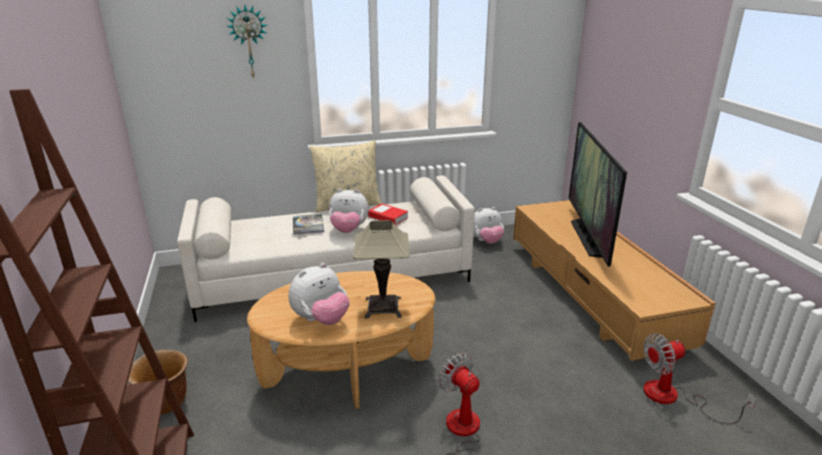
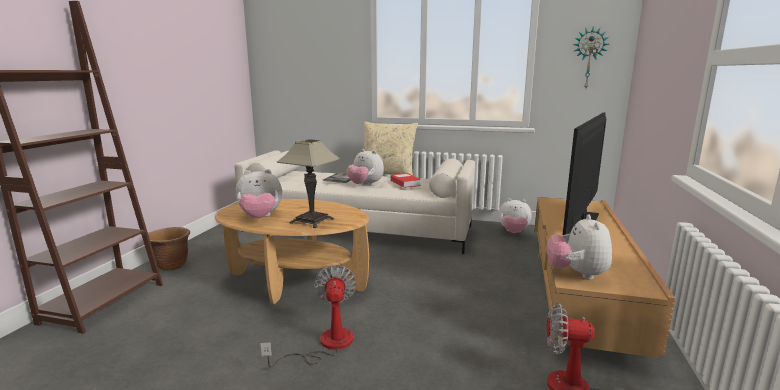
camera: 30 degrees right, 10 degrees down
(249, 42) = (330, 38): wall clock -> wall clock (589, 58)
(639, 298) = (576, 274): none -> plush toy

